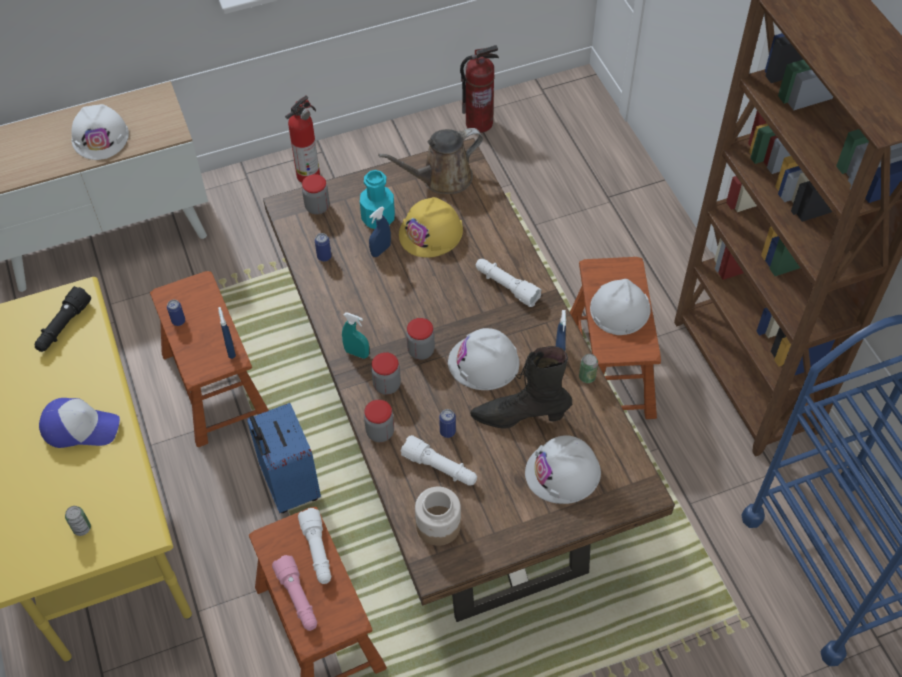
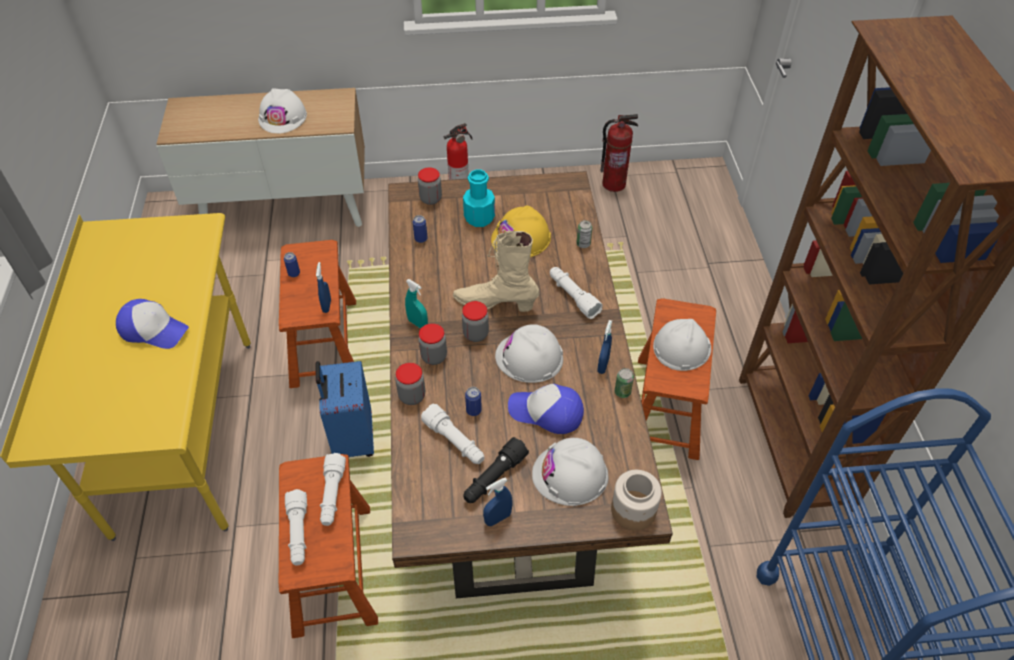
camera: 15 degrees right, 5 degrees down
(63, 326) = (179, 246): black flashlight -> black flashlight (494, 478)
(82, 528) = (114, 414): can -> can (583, 244)
(298, 598) = (298, 533): pink flashlight -> white flashlight
(380, 250) = (471, 244): blue spray bottle -> blue spray bottle (498, 518)
(429, 312) = (495, 304): none -> beige boot
(438, 526) = (433, 494): jar -> jar (632, 510)
(442, 179) = (546, 198): brown watering can -> none
(520, 416) = (546, 412): black boot -> cap

